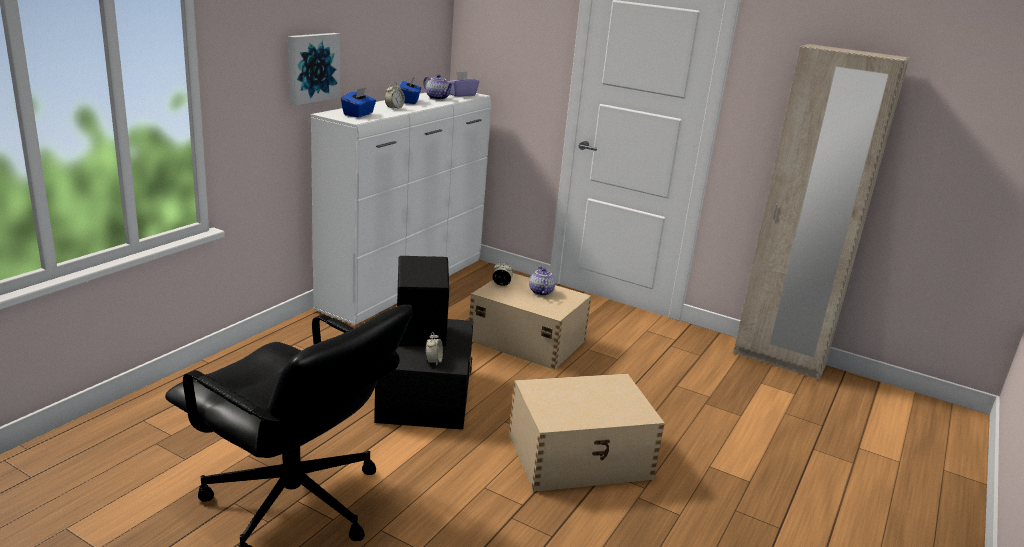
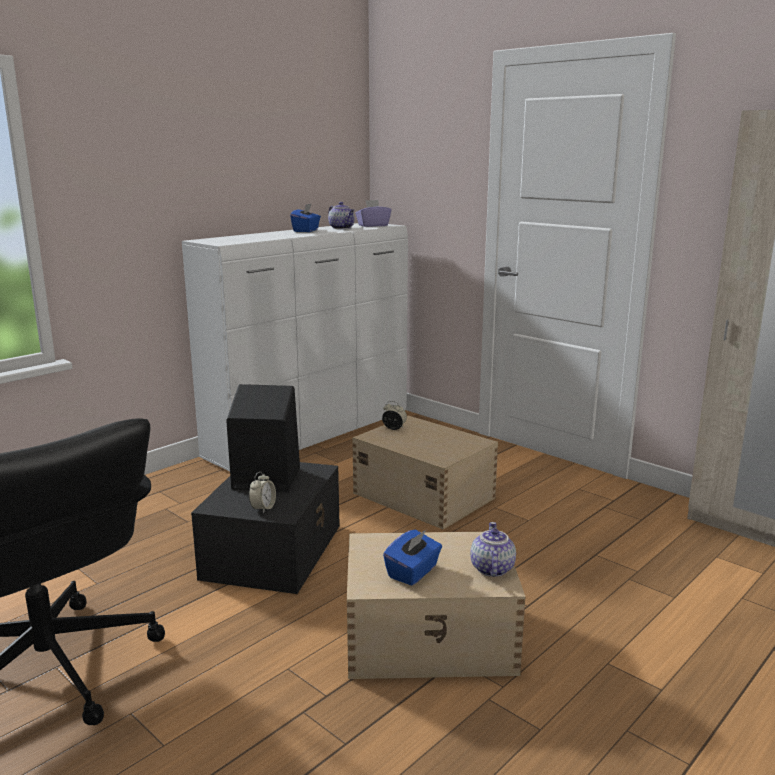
camera: 15 degrees right, 5 degrees down
(312, 67) = (182, 191): picture -> none
(358, 114) = (233, 239): blue tissue box -> blue tissue box (413, 572)
(394, 108) = (280, 235): alarm clock -> none
(540, 292) = (436, 437): teapot -> teapot (491, 568)

